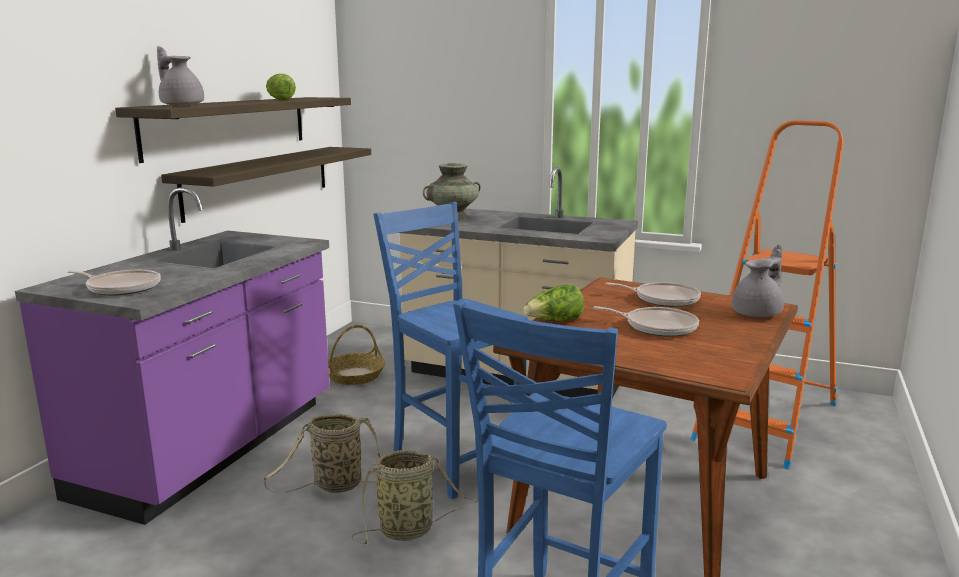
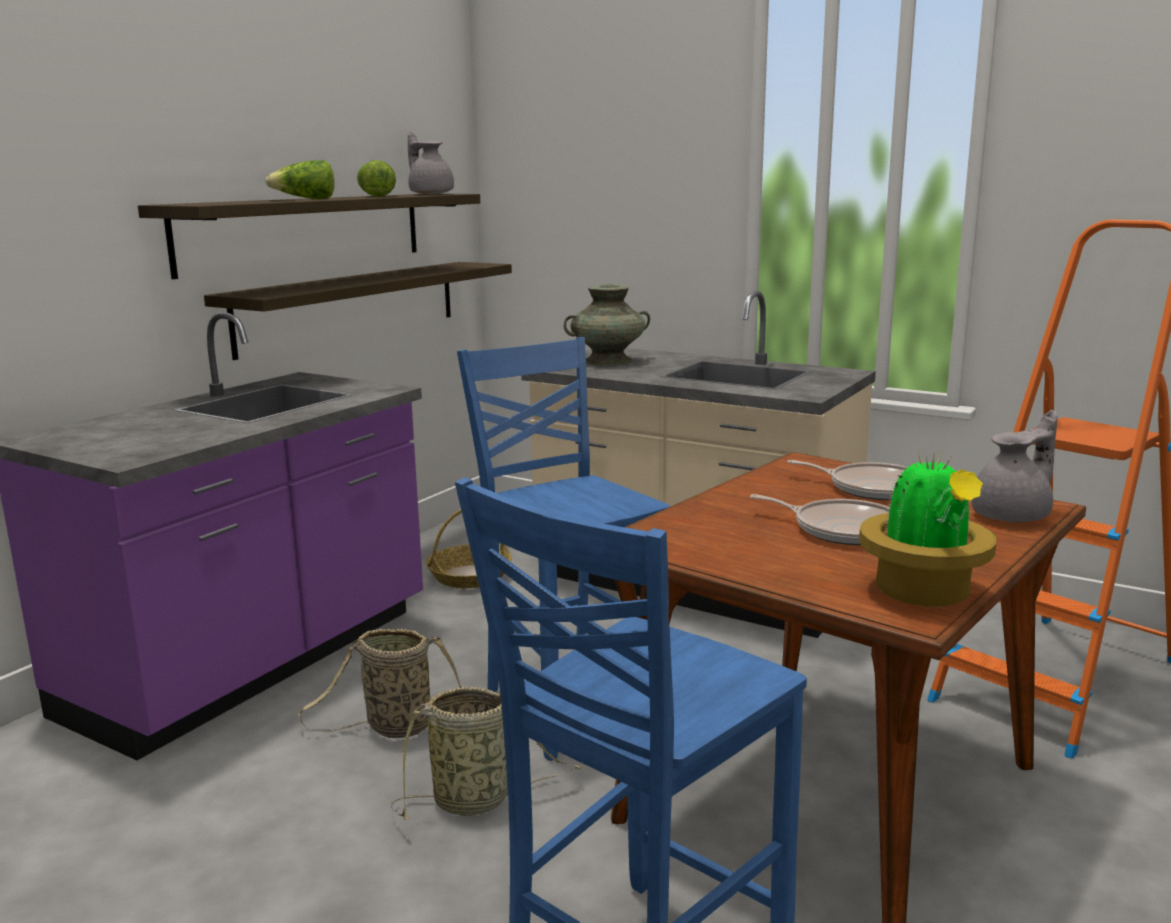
camera: 10 degrees right, 0 degrees up
(121, 288) = (115, 443): frying pan -> none
(181, 105) = (226, 202): grey teapot -> grey teapot (430, 194)
(554, 322) = (690, 515): lettuce -> lettuce (306, 199)
(726, 364) = (923, 594): none -> potted plant

